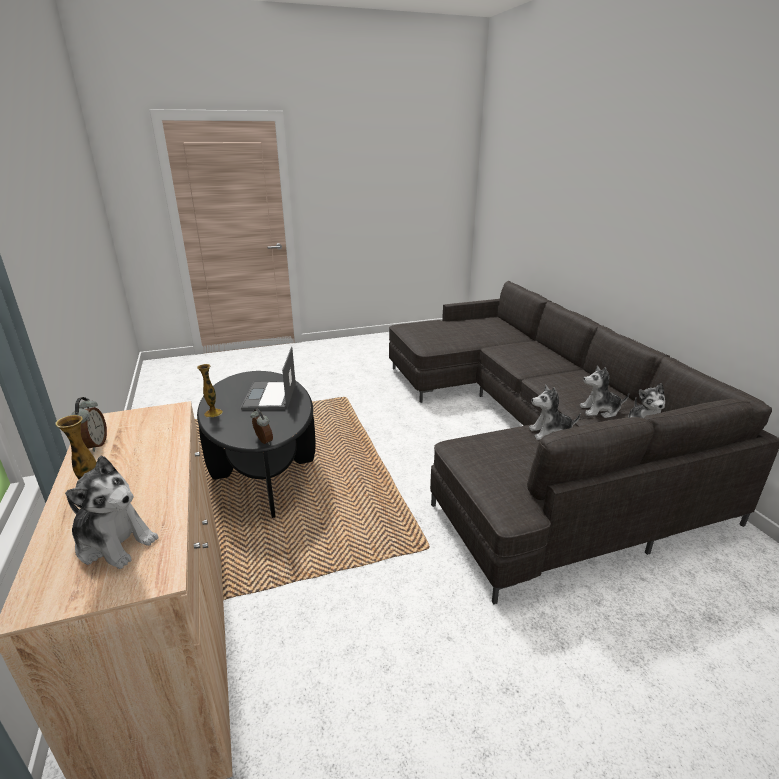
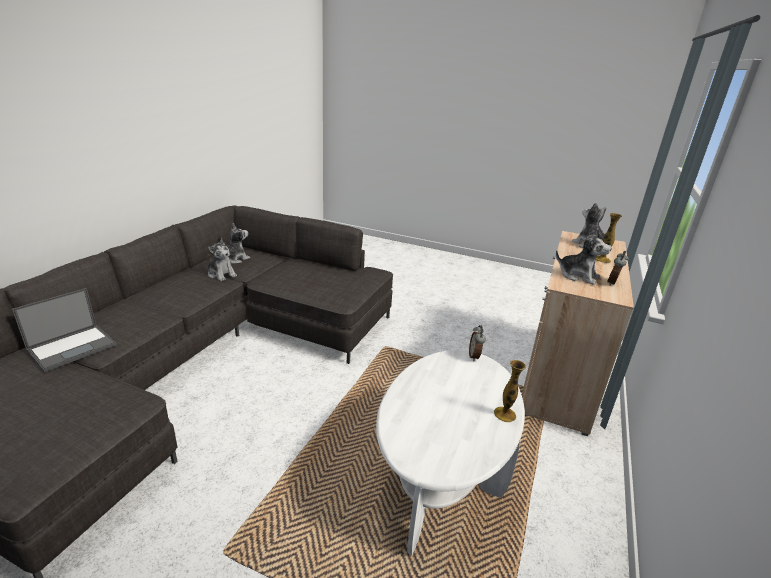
camera: 140 degrees left, 0 degrees up
(264, 470) = (441, 475): black coffee table -> white coffee table
(270, 396) = (430, 406): laptop -> laptop (73, 347)
(550, 433) = (281, 280): plush toy -> plush toy (578, 276)

